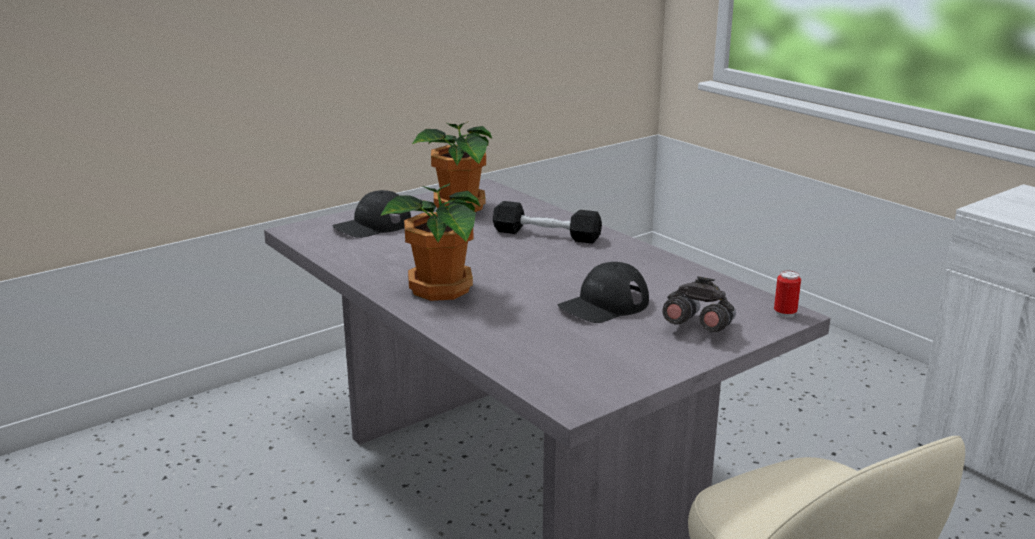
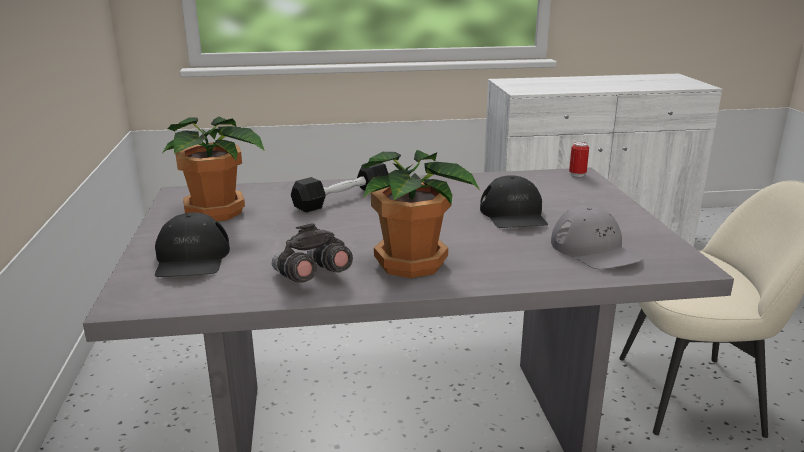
camera: 60 degrees left, 0 degrees up
(558, 353) = (594, 250): none -> grey cap
(698, 328) = (582, 199): grey binoculars -> grey binoculars (311, 277)

